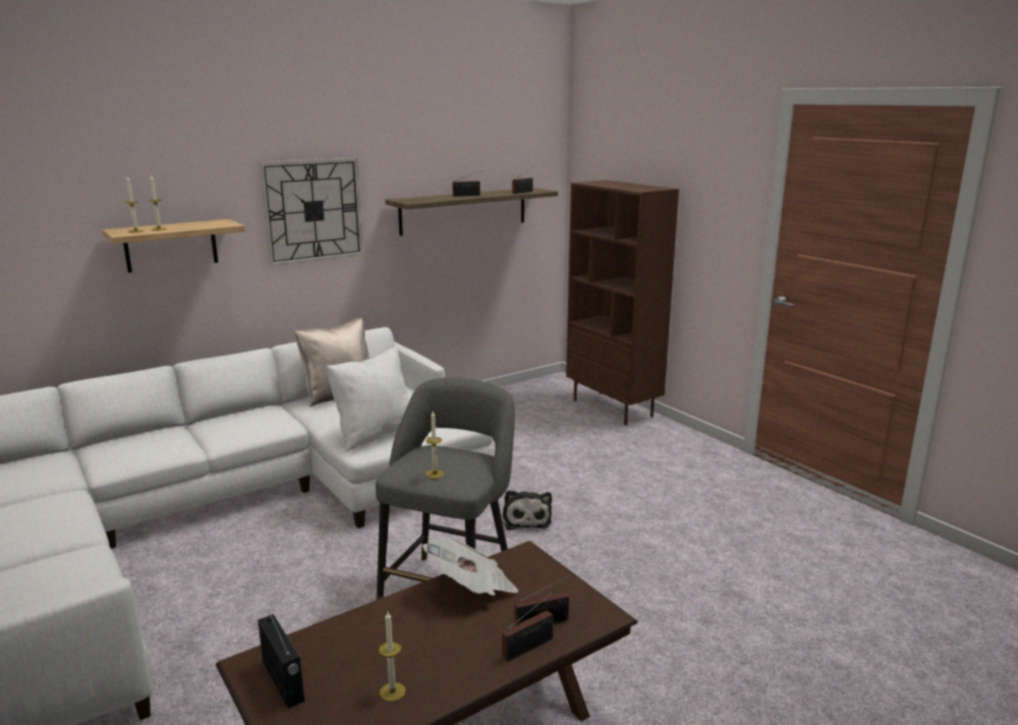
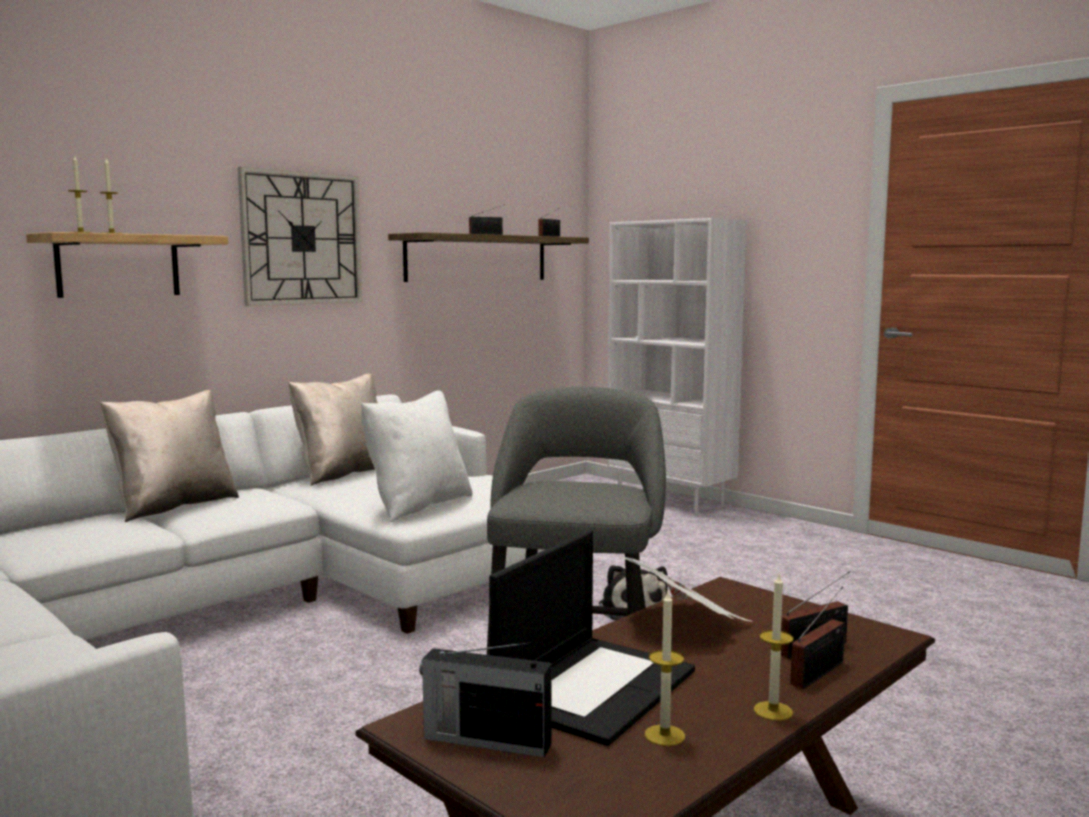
camera: 10 degrees left, 10 degrees down
(209, 423) = (173, 506): none -> beige pillow
(283, 682) = (485, 740): radio -> radio turned 150 degrees clockwise
(376, 643) = (595, 687): none -> laptop
(435, 474) = (572, 500): candle -> candle (773, 711)
(613, 408) = (671, 501): brown bookcase -> white bookcase

